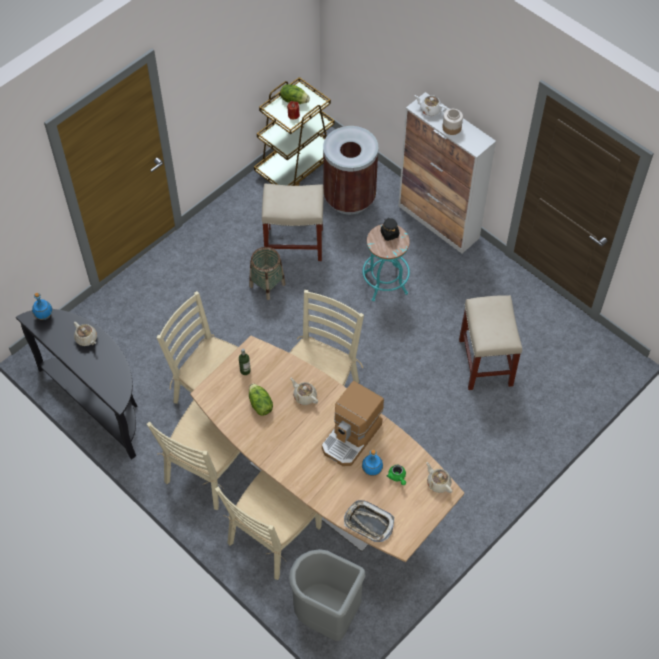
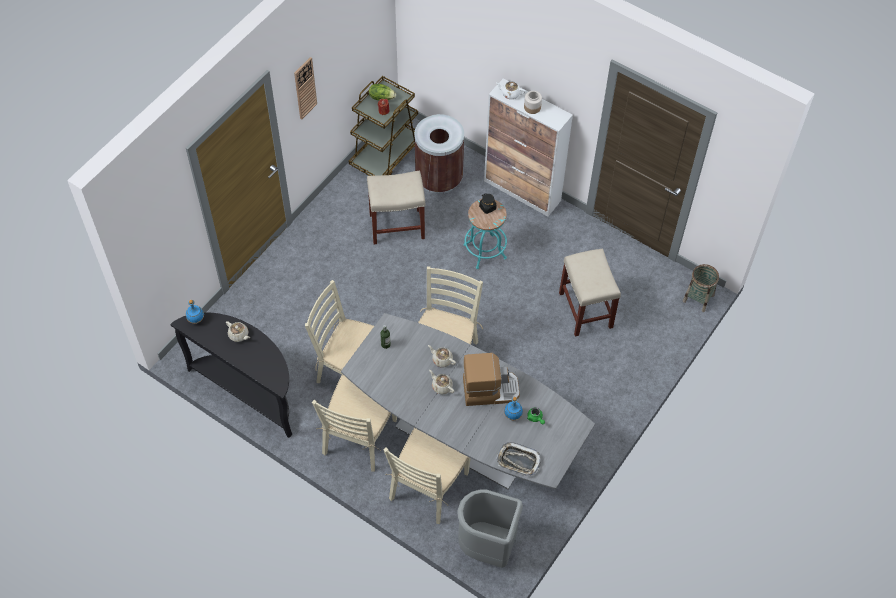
camera: 10 degrees left, 0 degrees up
(200, 77) = (305, 88): none -> wall clock
(260, 405) = (404, 372): lettuce -> none
(267, 285) = (380, 267): basket -> basket (698, 298)
(324, 487) = (465, 438): brown dining table -> grey dining table
(352, 437) = (490, 389): coffee machine -> coffee machine turned 120 degrees counterclockwise
(438, 483) = (571, 418): beige teapot -> beige teapot (441, 386)

